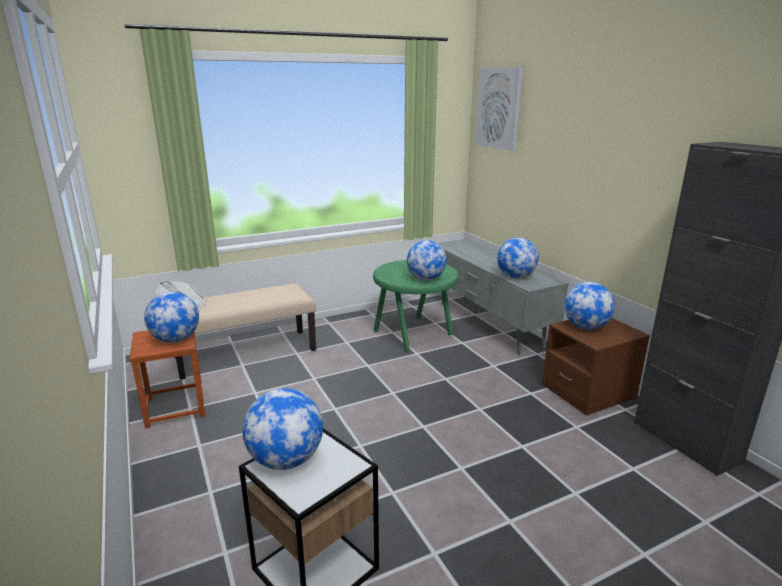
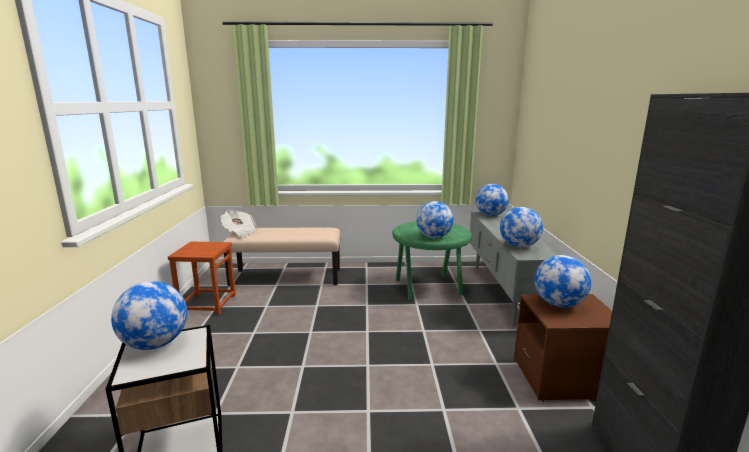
camera: 25 degrees right, 5 degrees down
(175, 339) = (207, 250): globe -> globe (490, 215)
(499, 108) = (537, 85): picture -> none

